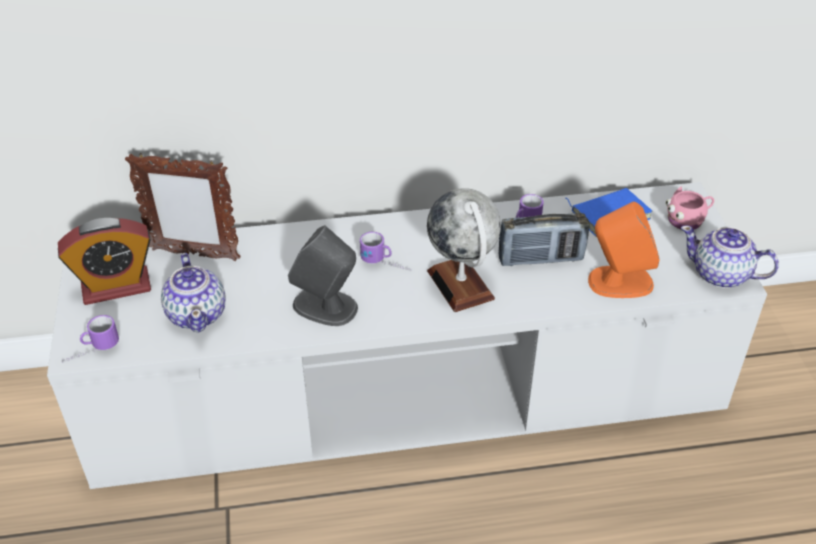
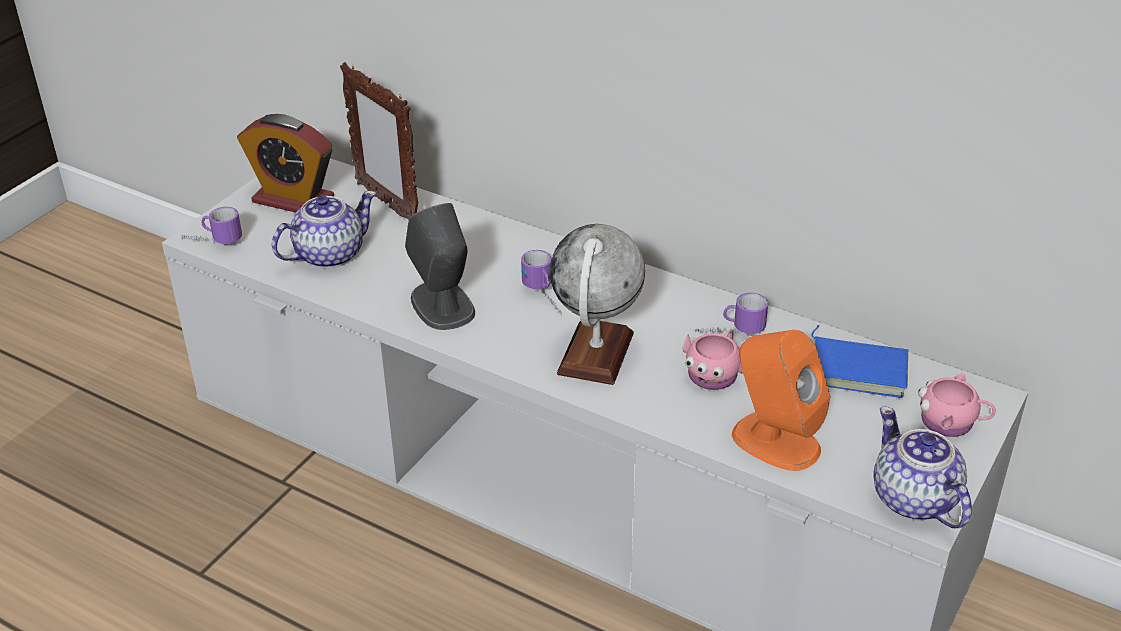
camera: 40 degrees right, 5 degrees down
(197, 314) = (328, 254): teapot -> teapot turned 150 degrees counterclockwise
(540, 259) = (714, 373): radio -> pink mug

